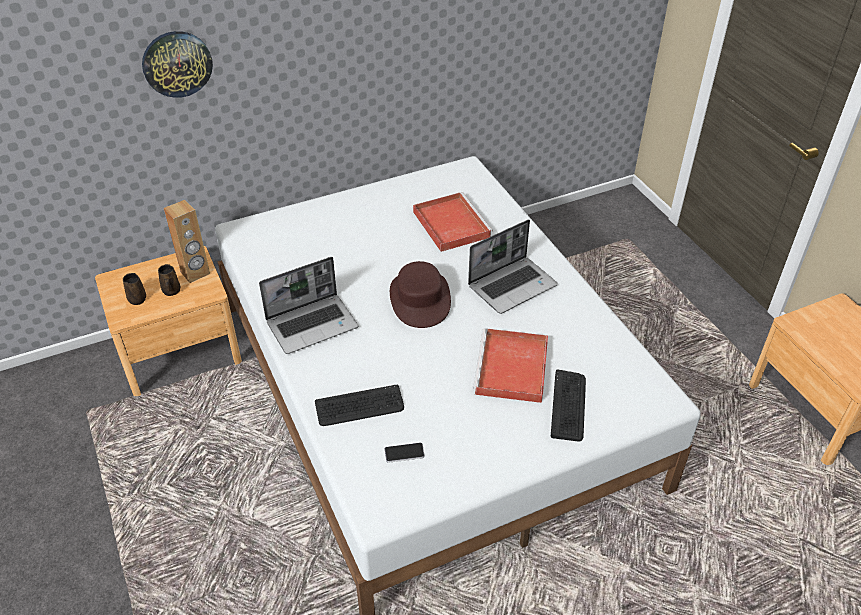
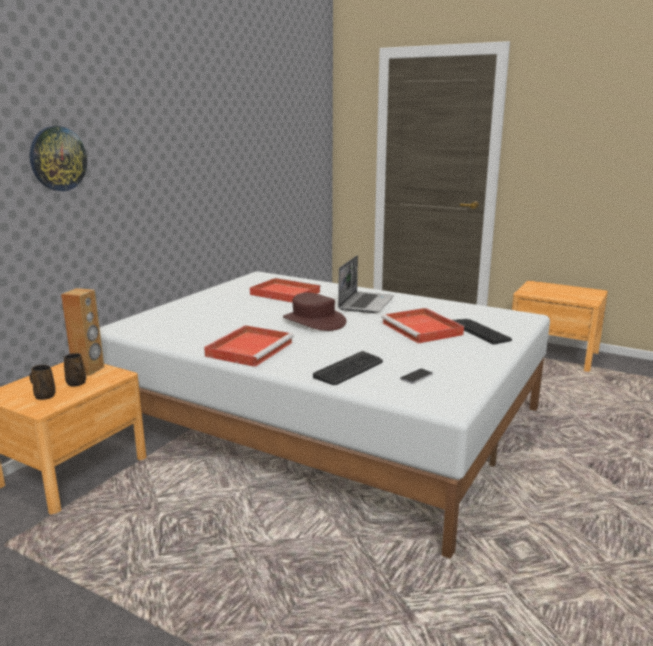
camera: 35 degrees left, 25 degrees down
(312, 324) = (250, 348): laptop -> red tray

